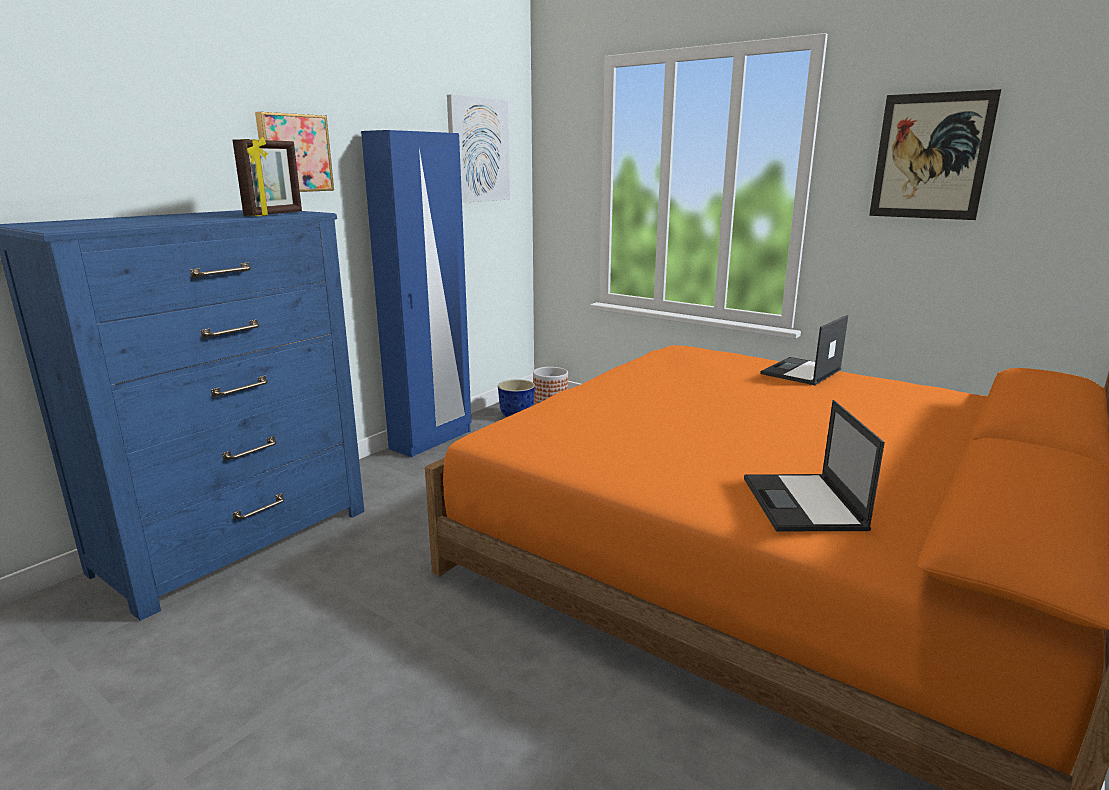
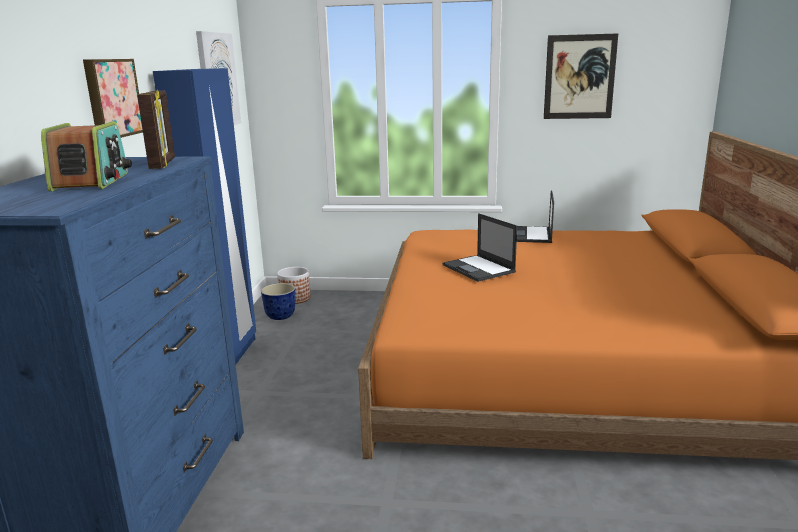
camera: 30 degrees left, 0 degrees up
(173, 219) = (92, 181): none -> radio
(803, 504) = (654, 319): laptop -> laptop (479, 269)

